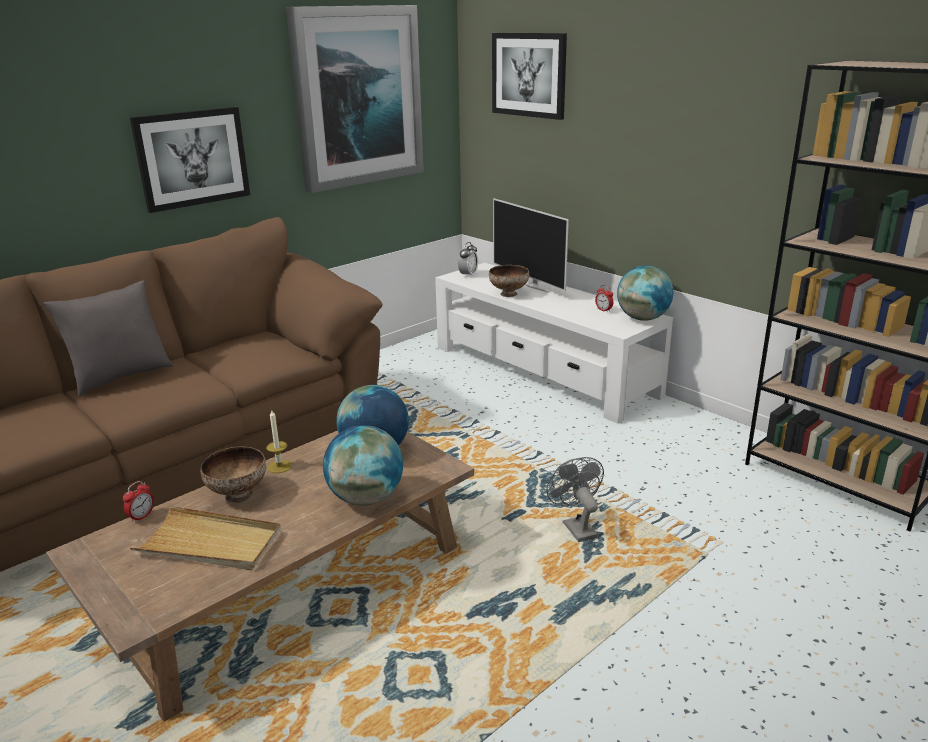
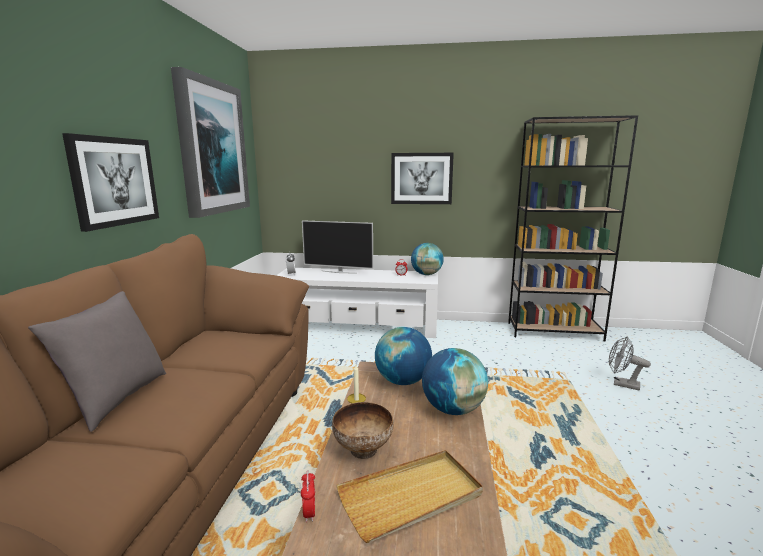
camera: 40 degrees left, 10 degrees down
(509, 294) = (335, 277): bowl -> none
(529, 75) = (318, 140): picture -> picture (421, 178)
(576, 527) = (501, 393): grey fan -> grey fan (621, 384)

